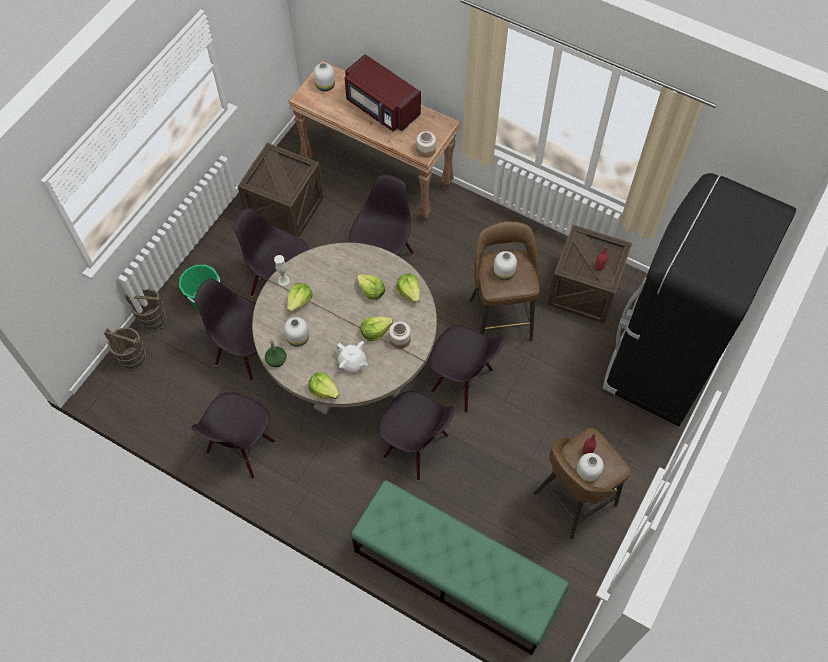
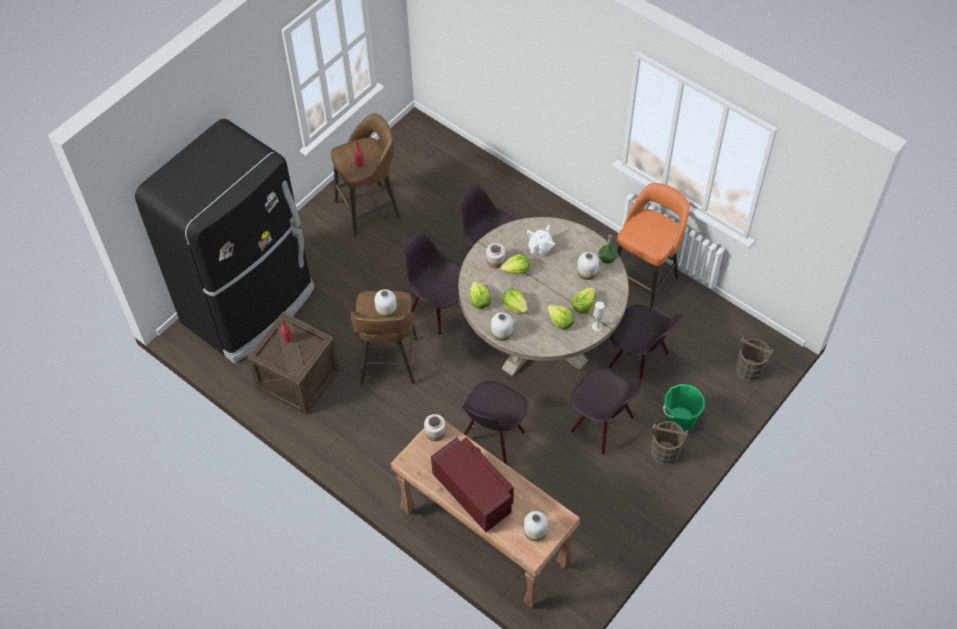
camera: 170 degrees left, 5 degrees down
(153, 320) = (732, 405): brown bucket -> brown bucket (665, 453)
(241, 448) = (644, 281): black chair -> orange stool
(285, 209) = (593, 512): crate -> none
(324, 390) = (567, 229): lettuce -> lettuce (560, 321)
(352, 363) = (540, 247): white teapot -> white teapot turned 75 degrees clockwise
(455, 575) = (477, 173): green bench -> none
(587, 474) = (366, 149): white vase -> white vase (502, 333)

